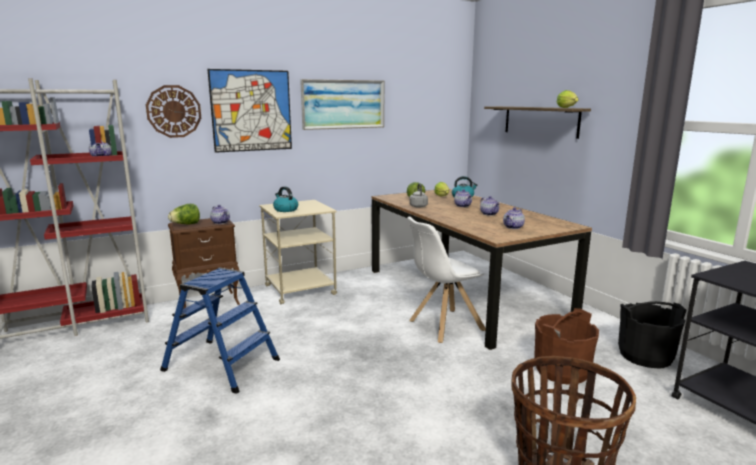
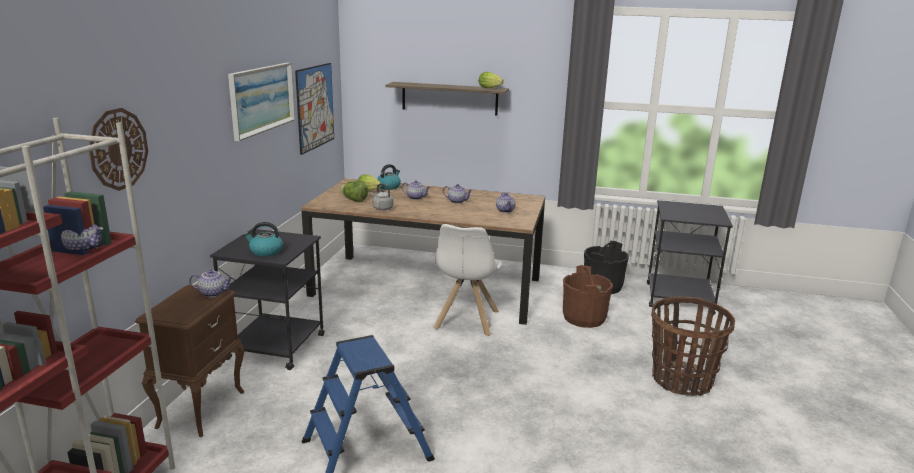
camera: 50 degrees left, 5 degrees up
(186, 224) = (175, 312): lettuce -> none
(251, 111) = (191, 127): picture -> picture (315, 107)
(301, 289) = (276, 345): beige cart -> black cart

